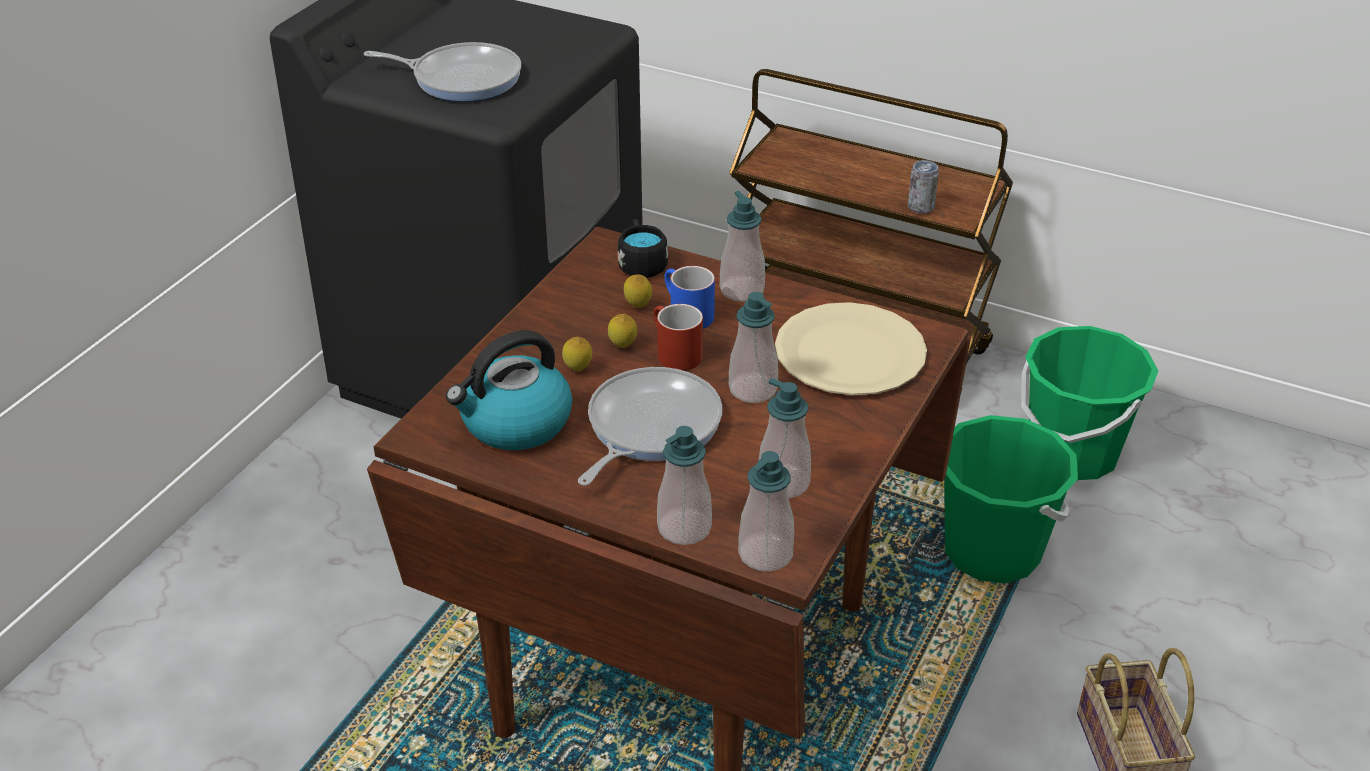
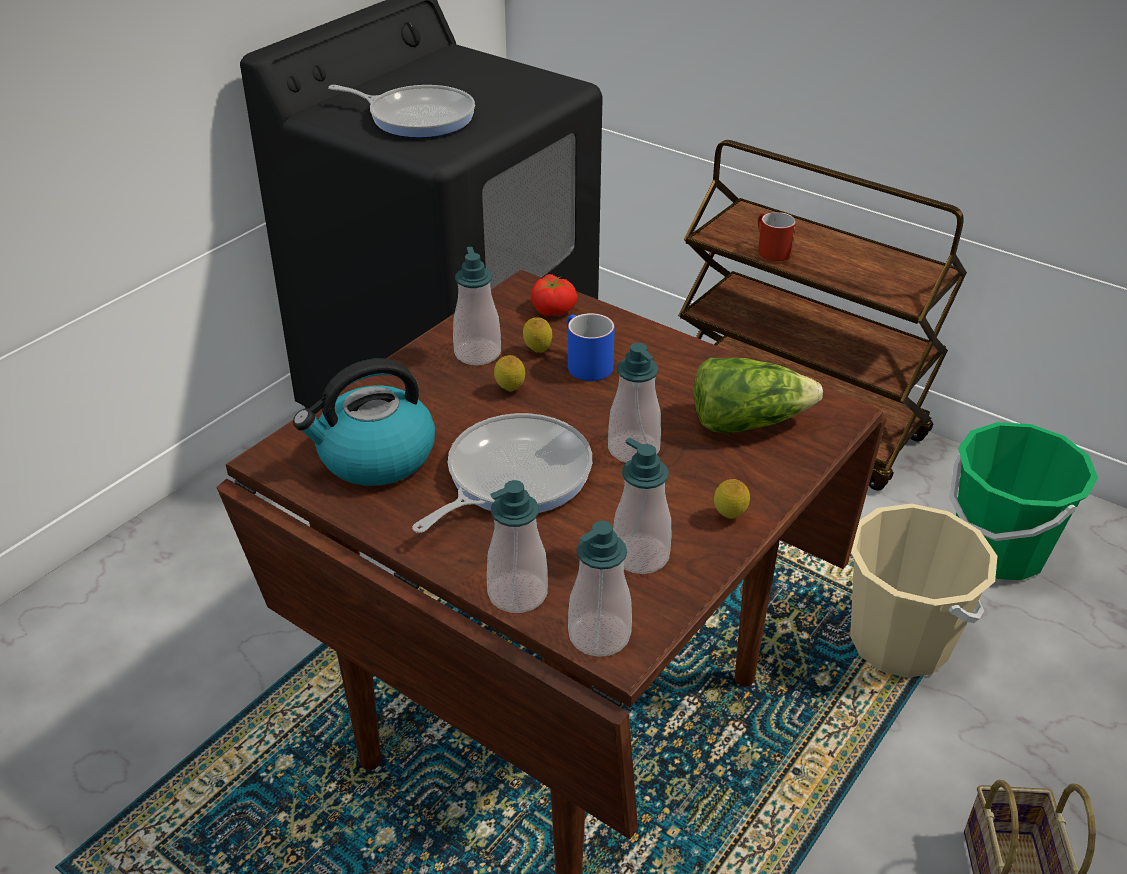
camera: 10 degrees right, 0 degrees up
(578, 370) = (457, 409): lemon -> lemon (729, 517)
(641, 263) = (554, 309): black mug -> tomato
(673, 353) = (560, 402): red mug -> red mug (769, 250)
(742, 290) = (649, 345): soap dispenser -> soap dispenser (477, 353)
(849, 353) = (747, 421): beige plate -> lettuce
(921, 207) = (867, 287): can -> none
(992, 551) = (899, 641): green bucket -> beige bucket

